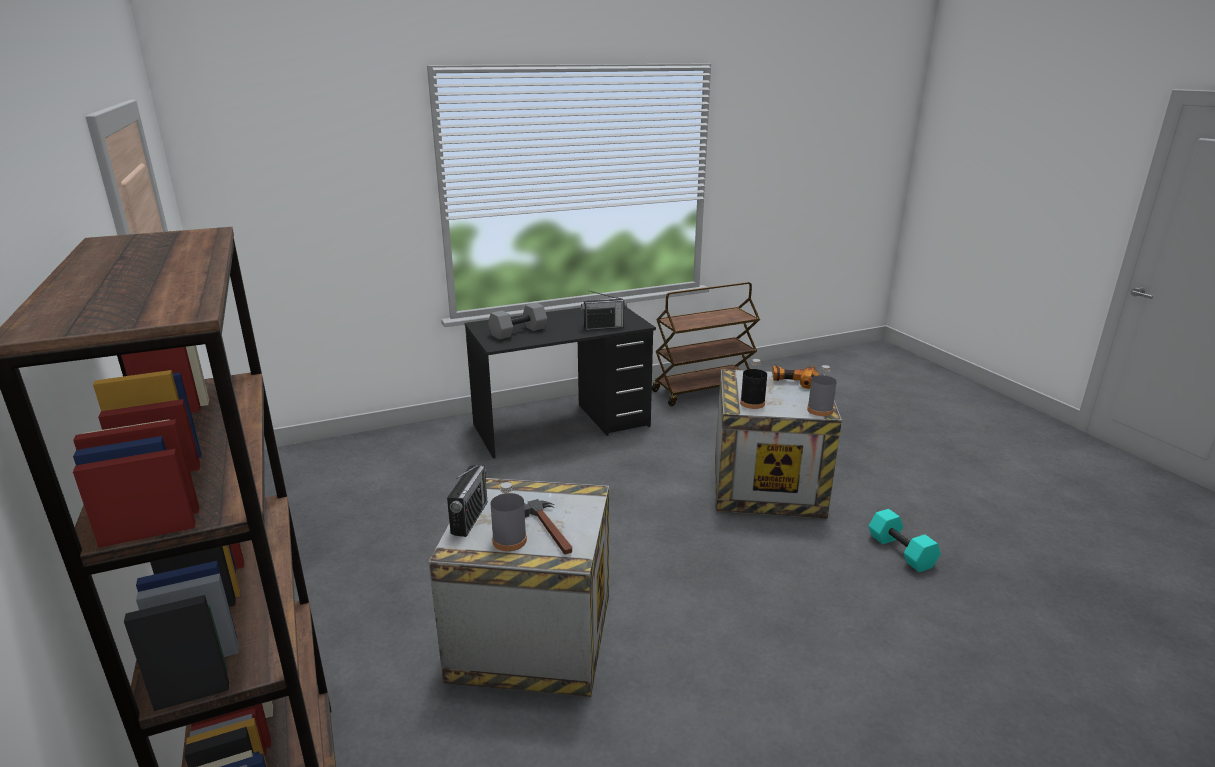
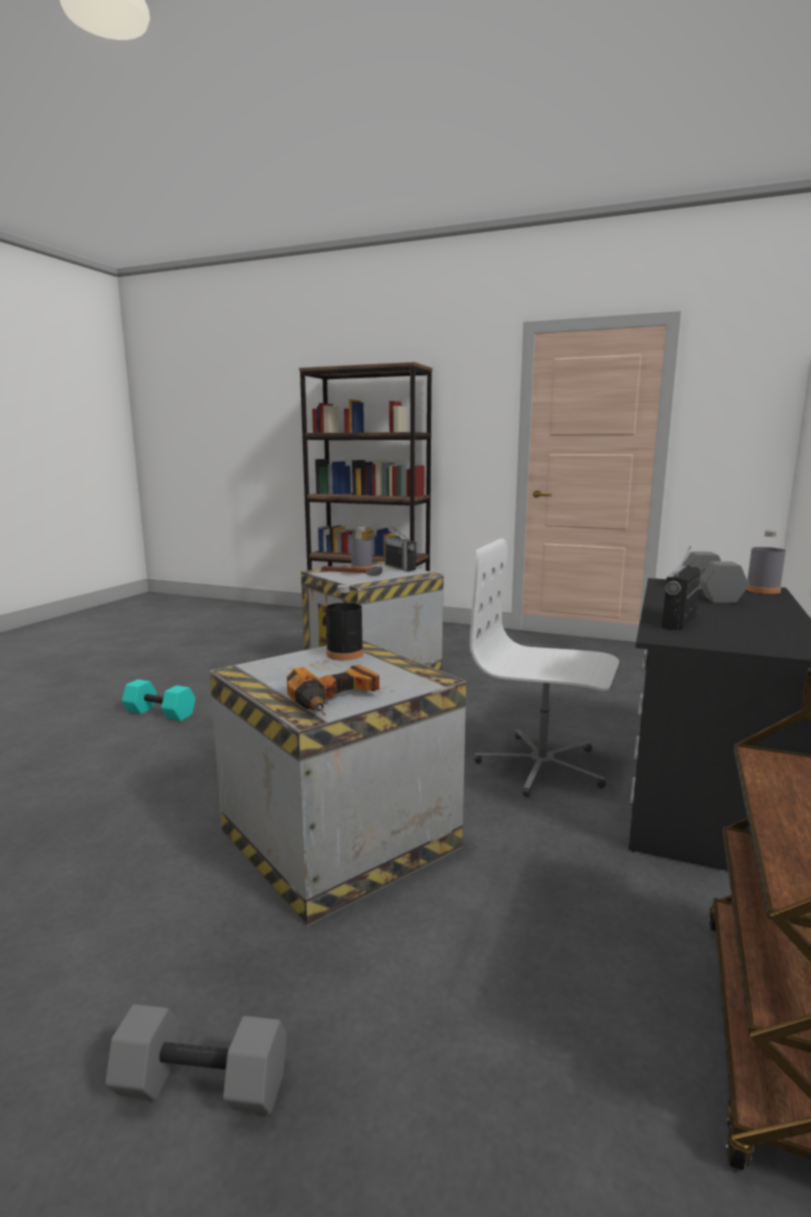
camera: 135 degrees right, 10 degrees down
(606, 468) = (541, 766): none -> white office chair
(820, 410) = (249, 671): grey bottle -> grey bottle (762, 590)
(873, 445) = (199, 1087): none -> grey dumbbell
(902, 551) = (103, 831): turquoise dumbbell -> turquoise dumbbell (158, 713)

